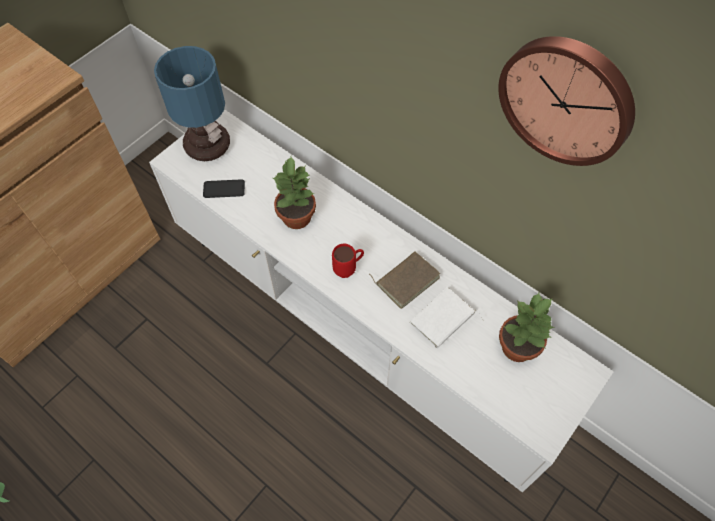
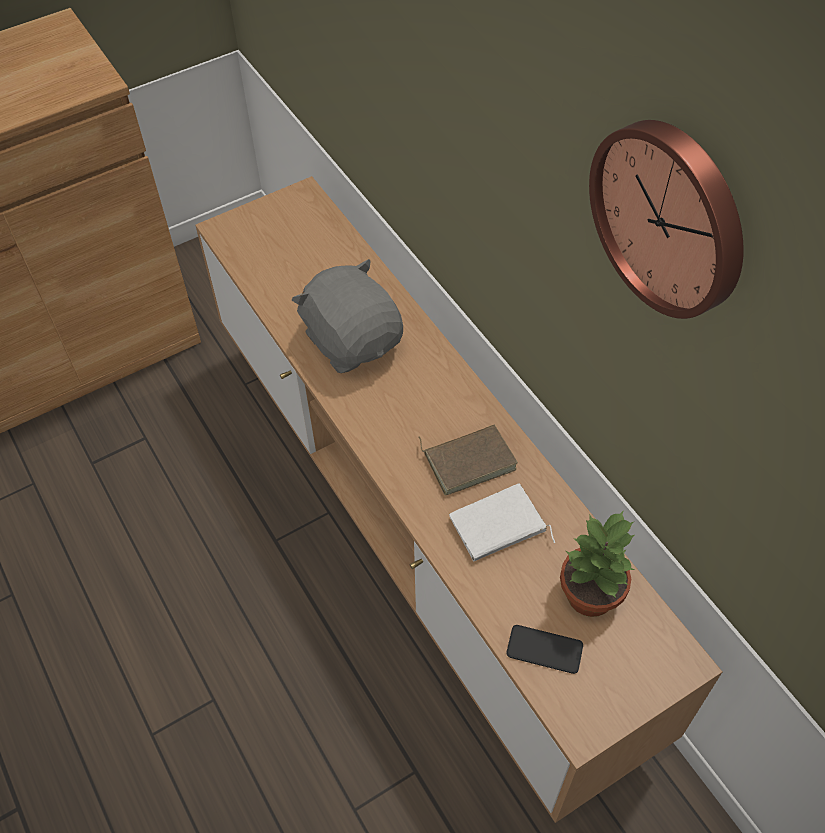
camera: 20 degrees right, 5 degrees down
(209, 146) = (278, 222): table lamp -> none
(224, 189) = (274, 280): phone -> phone (544, 649)
(296, 218) = (353, 340): potted plant -> grey plush toy
(348, 269) = (395, 424): red mug -> none
(358, 328) = (418, 531): white tv stand -> brown tv stand

